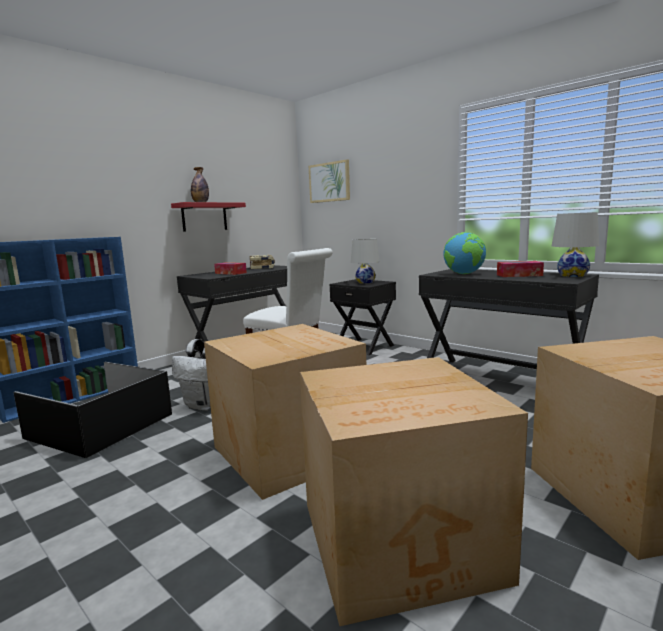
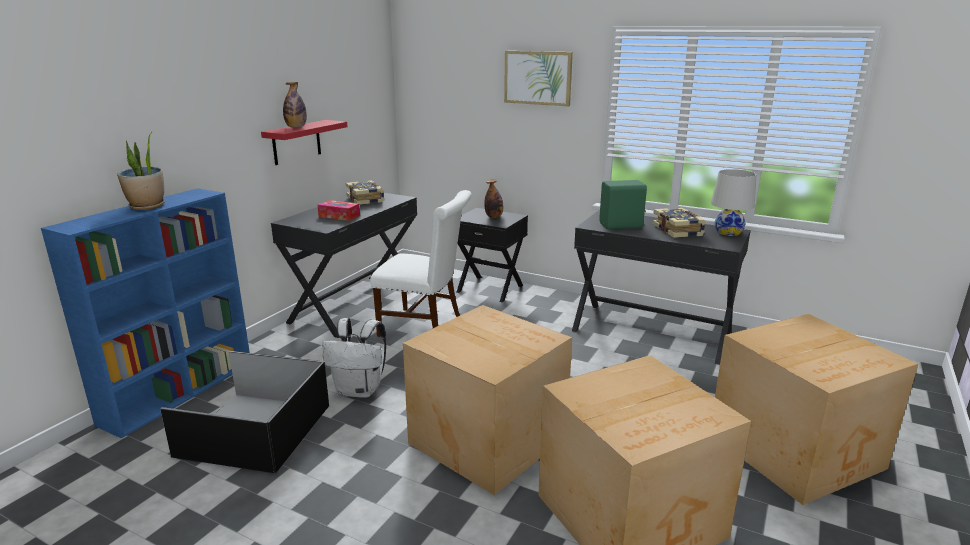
camera: 15 degrees left, 10 degrees up
(52, 239) = (147, 206): none -> potted plant
(329, 182) = (440, 85): picture -> picture (538, 78)
(365, 282) = (494, 216): white table lamp -> bottle
(464, 274) = (621, 226): globe -> green speaker
(519, 275) = (678, 230): tissue box -> book

